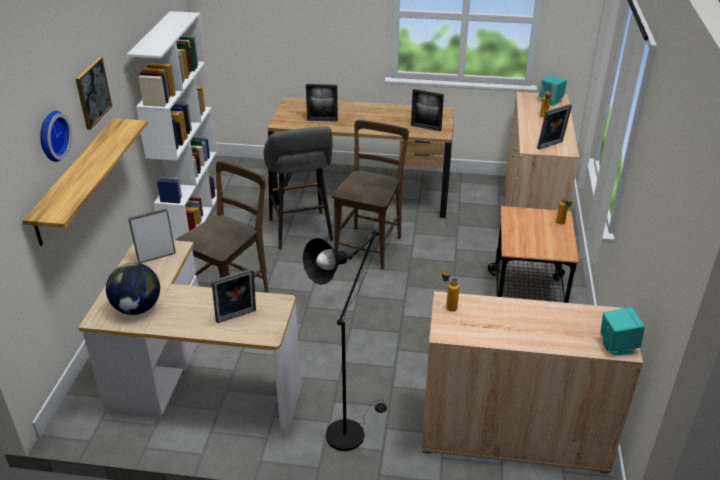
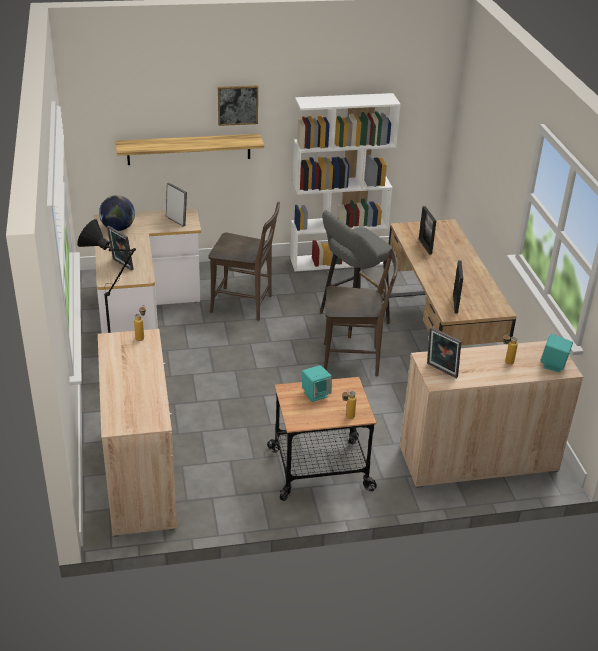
camera: 70 degrees right, 0 degrees up
(51, 135) = (170, 108): wall clock -> none
(617, 345) = (118, 423): turquoise speaker -> turquoise speaker (316, 394)

